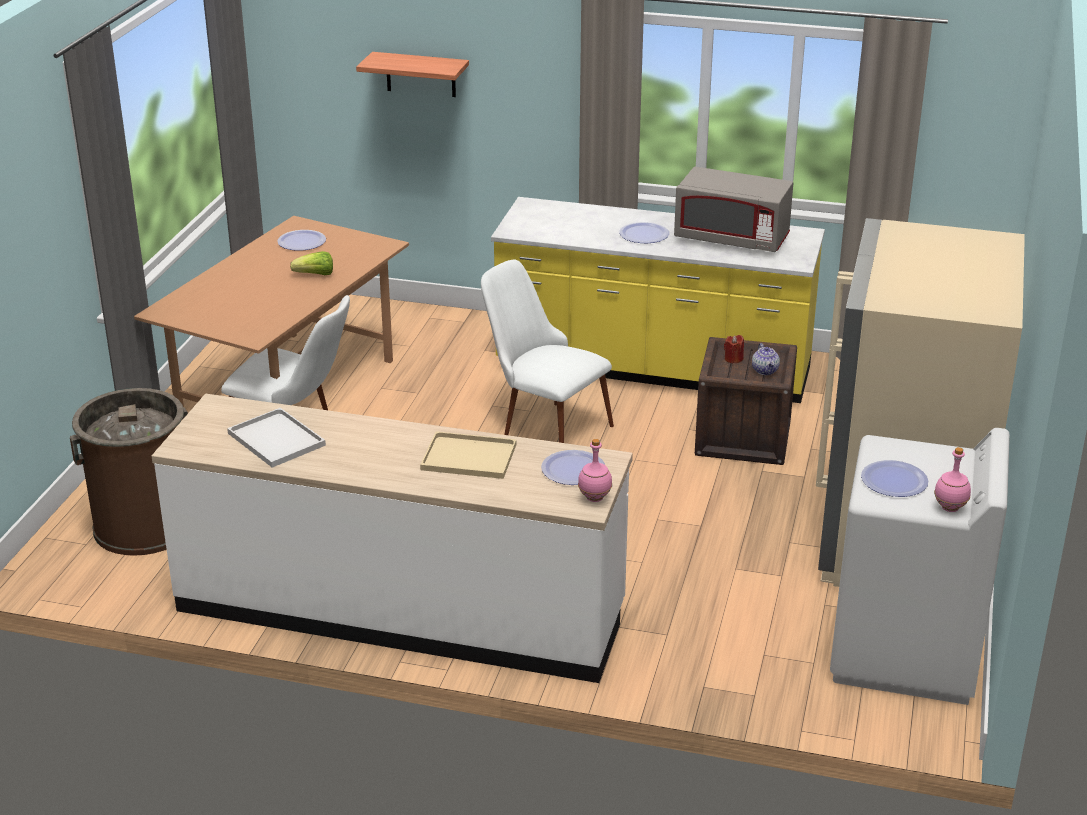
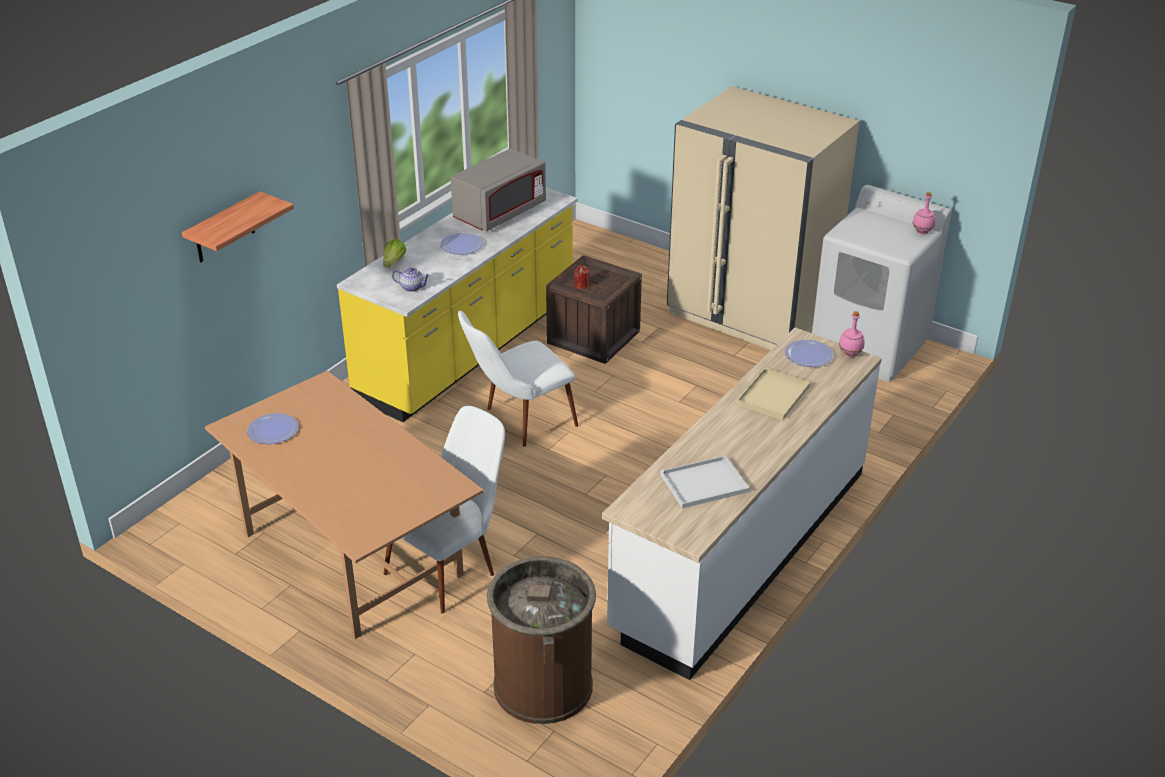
camera: 70 degrees left, 5 degrees up
(315, 275) = (354, 433): lettuce -> lettuce (394, 262)
(765, 371) = (607, 277): teapot -> teapot (412, 287)
(894, 480) = (885, 240): plate -> none

